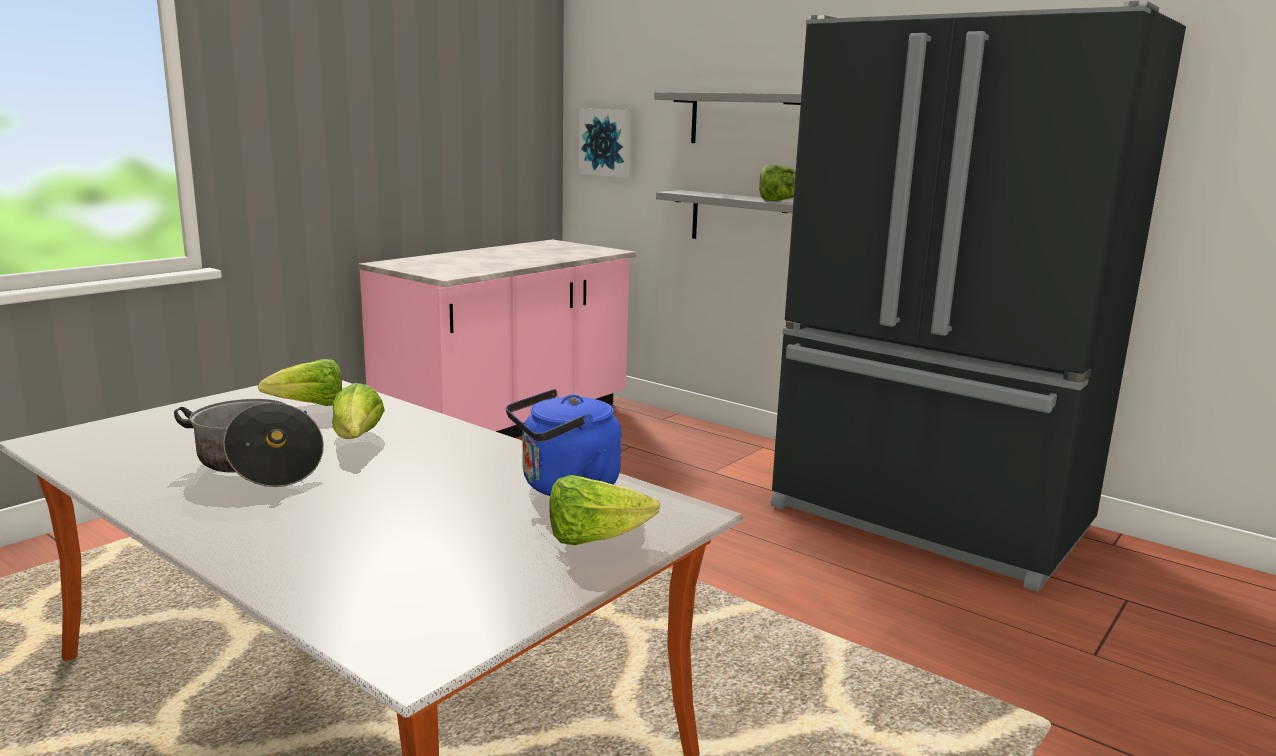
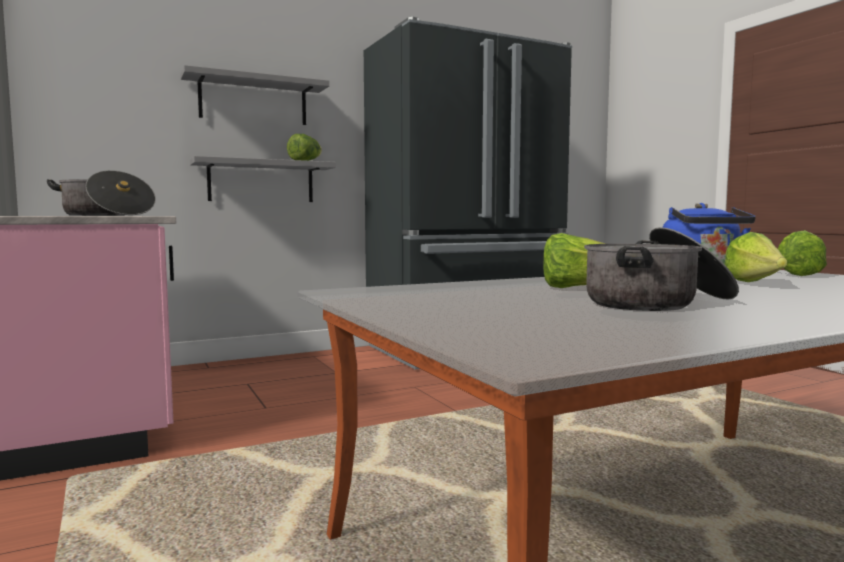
camera: 65 degrees left, 10 degrees down
(310, 406) = (450, 292): lettuce -> lettuce (756, 284)
(453, 267) = (106, 215): none -> cooking pot
(608, 142) = (88, 114): picture -> none

